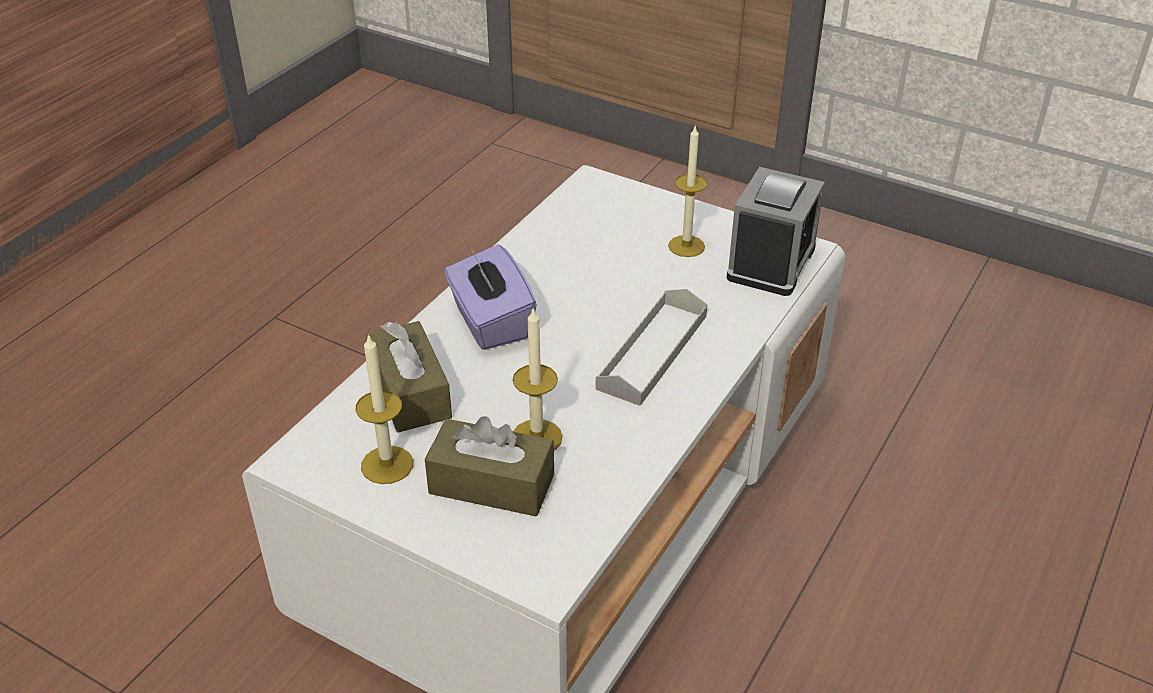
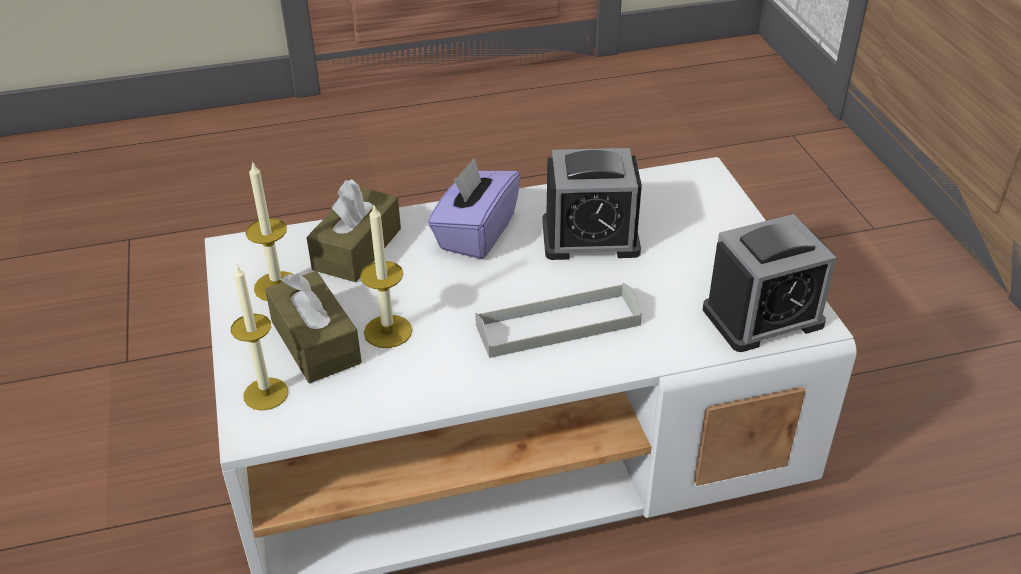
camera: 45 degrees right, 0 degrees up
(582, 275) = (590, 237): none -> alarm clock
(686, 246) = (707, 262): candle -> candle (266, 394)

